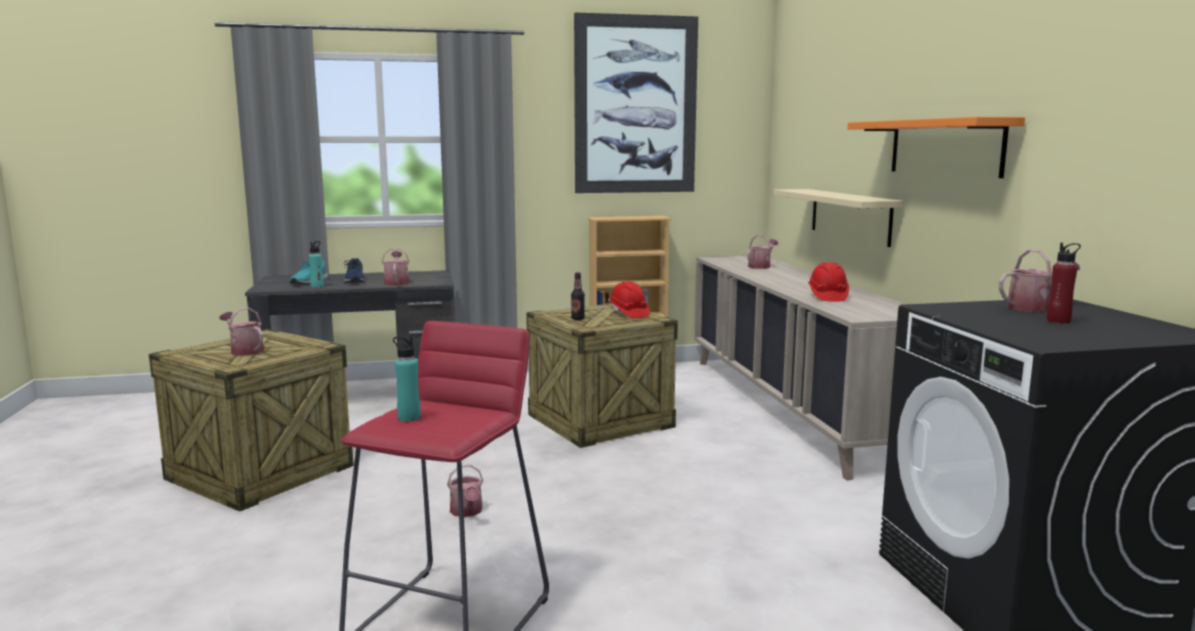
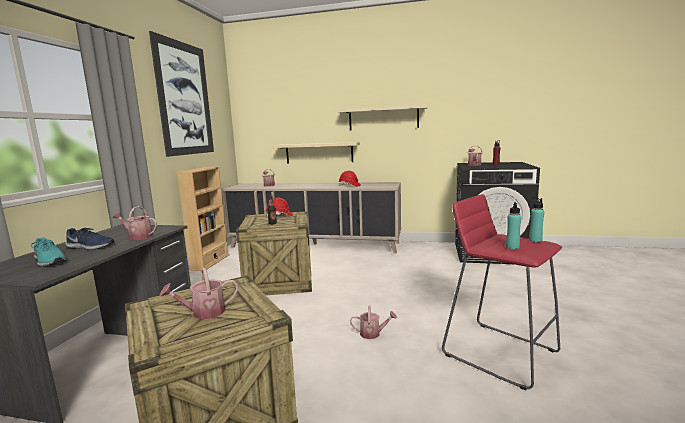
camera: 65 degrees left, 0 degrees up
(317, 287) = (88, 258): turquoise bottle -> turquoise bottle (535, 240)
(944, 147) = (383, 118): orange shelf -> beige shelf

